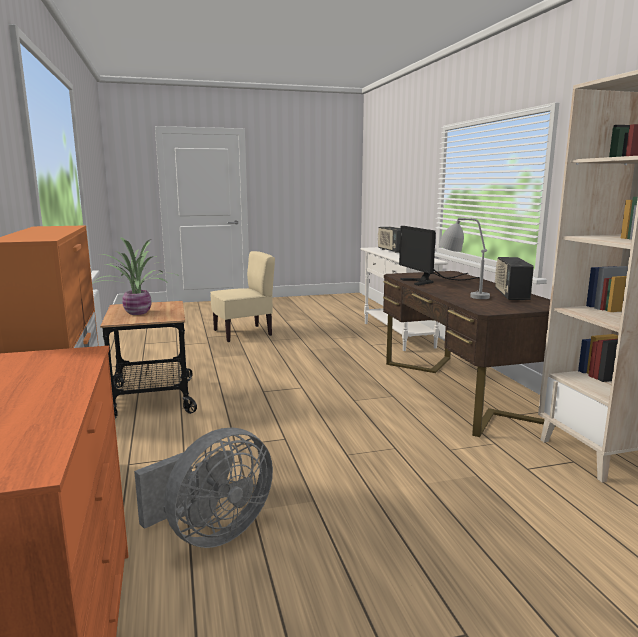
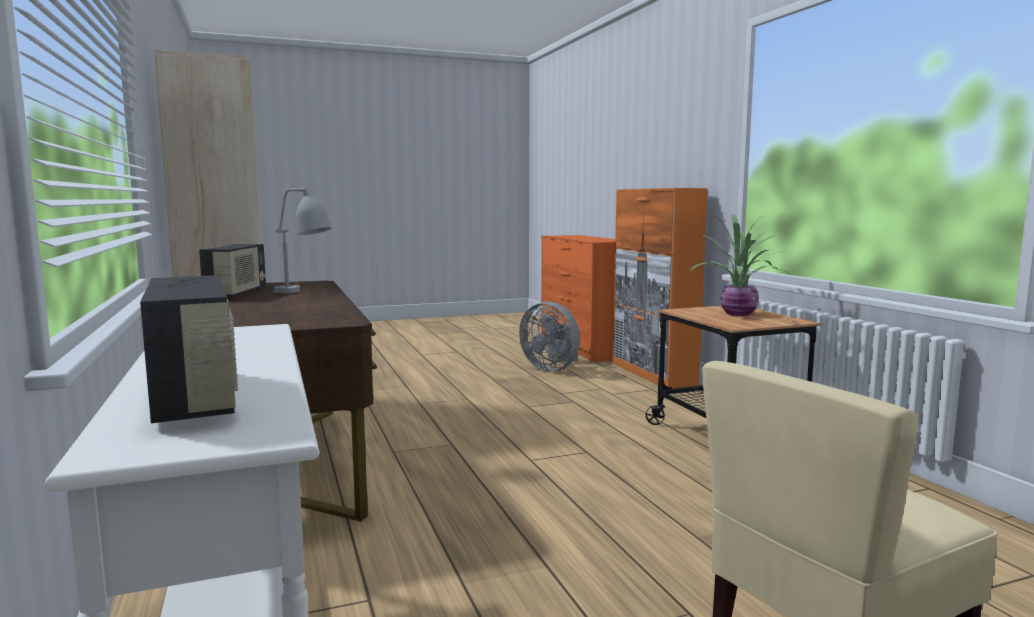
camera: 175 degrees right, 5 degrees down
(211, 533) = (552, 368): grey fan -> grey fan turned 90 degrees counterclockwise
(428, 281) = (308, 309): monitor -> none

